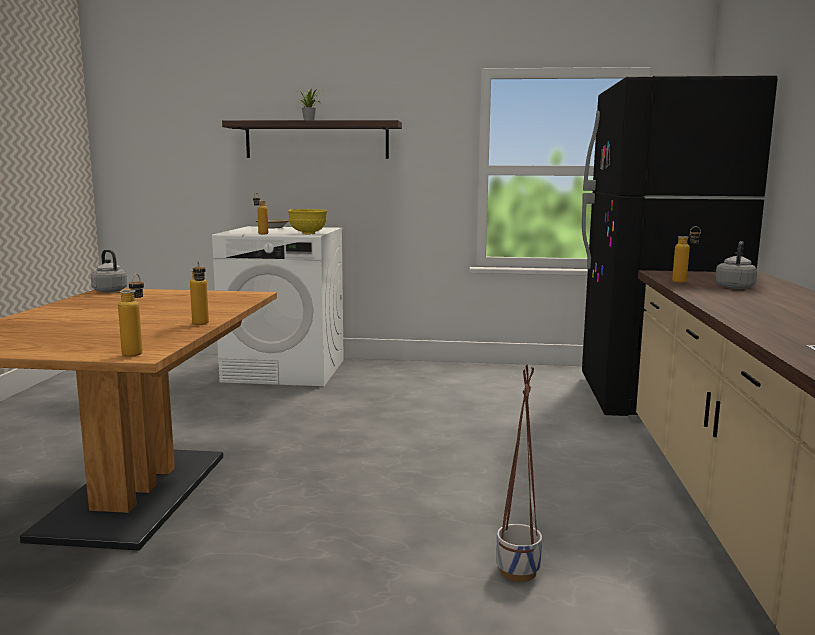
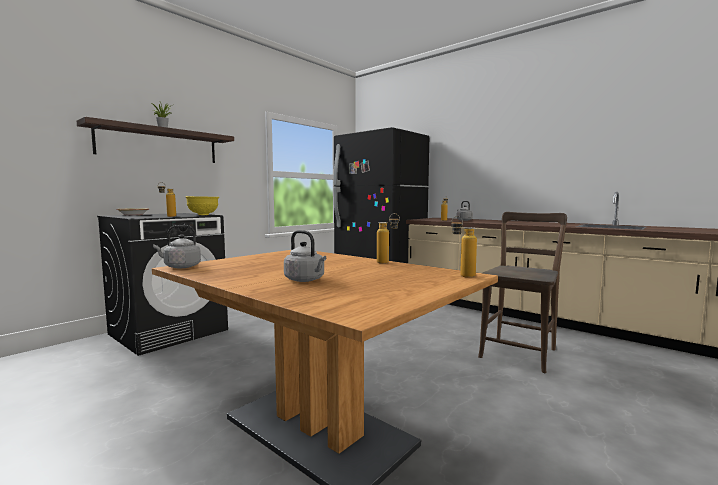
camera: 55 degrees left, 5 degrees down
(67, 320) = (306, 280): none -> grey kettle
(286, 370) = (169, 332): white washing machine -> black washing machine
(518, 571) = (519, 352): planter -> brown chair

